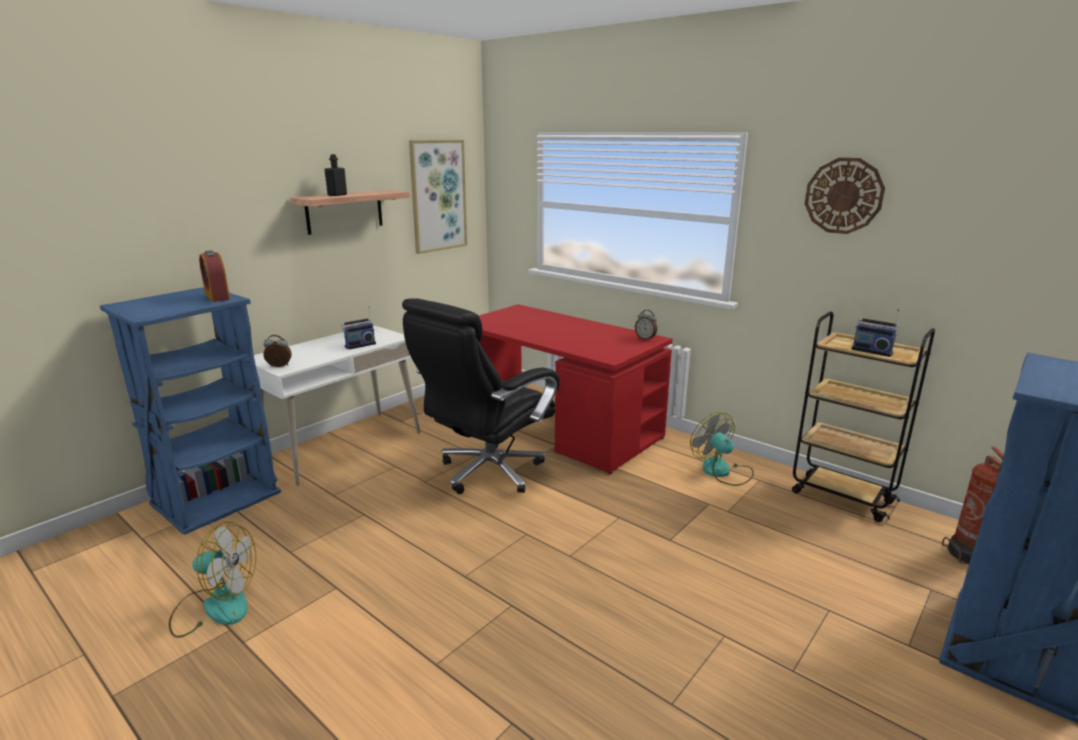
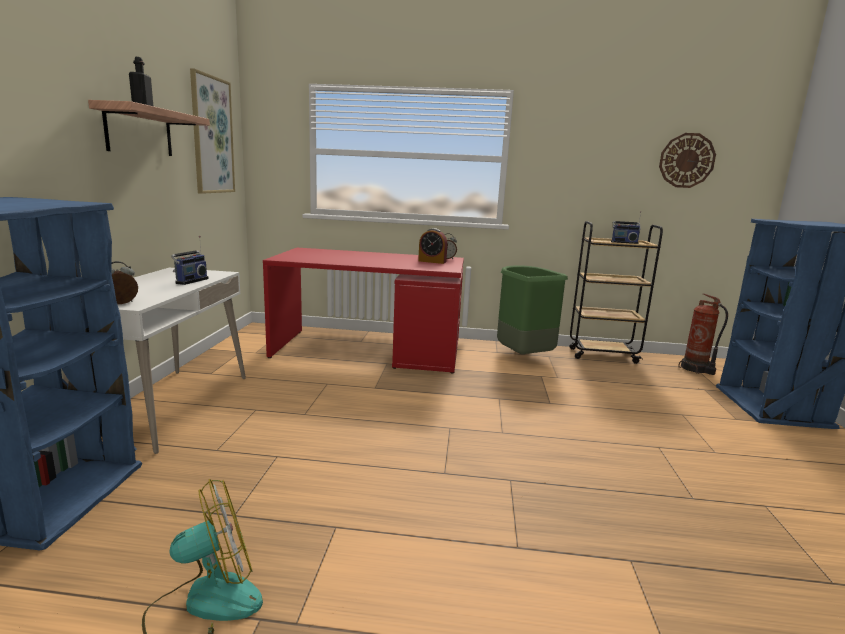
camera: 35 degrees left, 5 degrees down
(217, 297) = (56, 201): alarm clock -> alarm clock (432, 261)
(486, 474) = (356, 395): black office chair -> none
(722, 472) = (522, 356): fan -> green trash can
(843, 196) = (587, 138): wall clock -> wall clock (686, 160)

